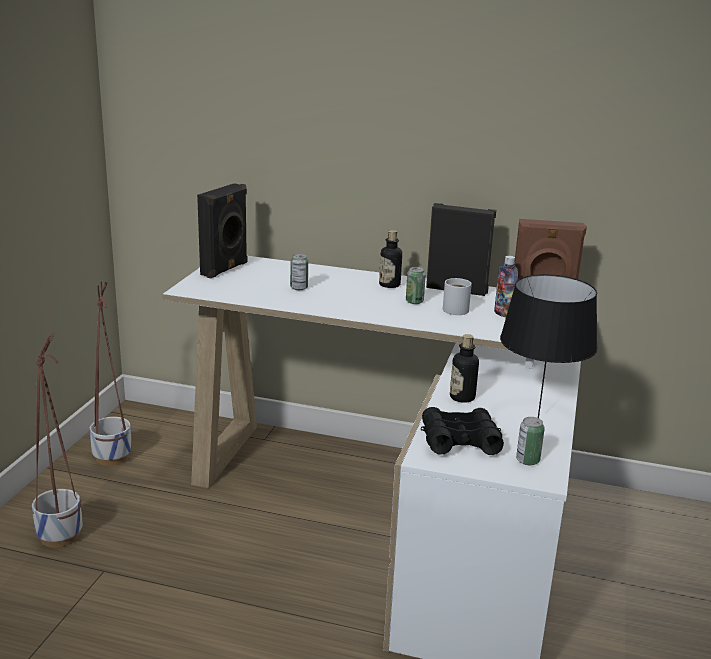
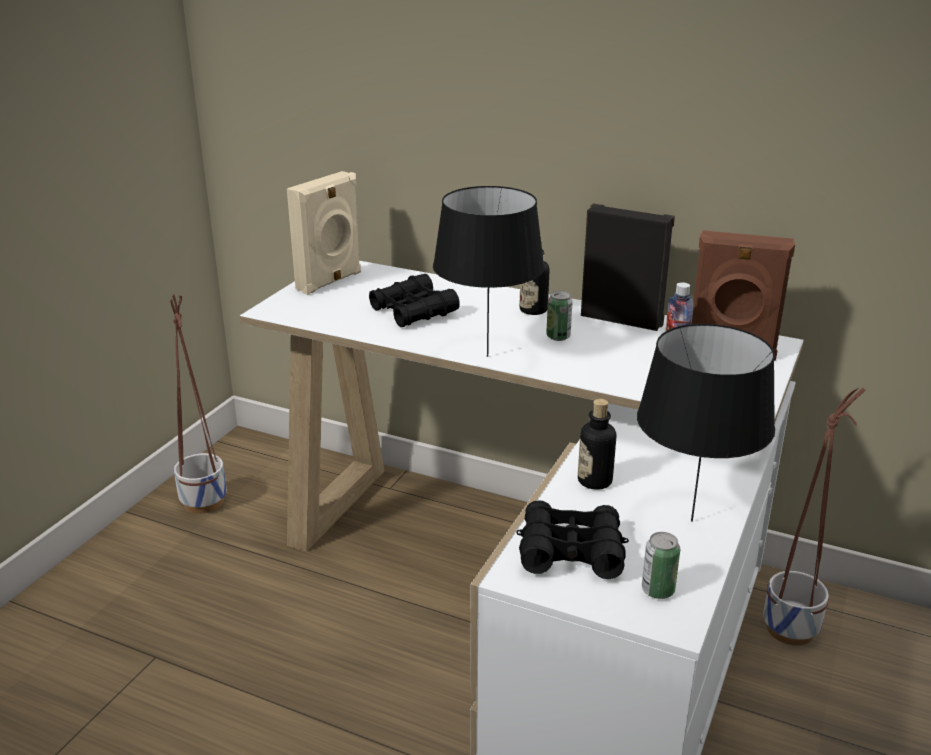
camera: 10 degrees right, 5 degrees up
(60, 535) = (117, 604): planter -> planter (790, 628)
(225, 269) = (330, 281): black speaker -> beige speaker
(299, 288) = (413, 311): can -> black binoculars
(366, 315) = (486, 356): none -> black table lamp
(455, 309) = (610, 350): white mug -> none

